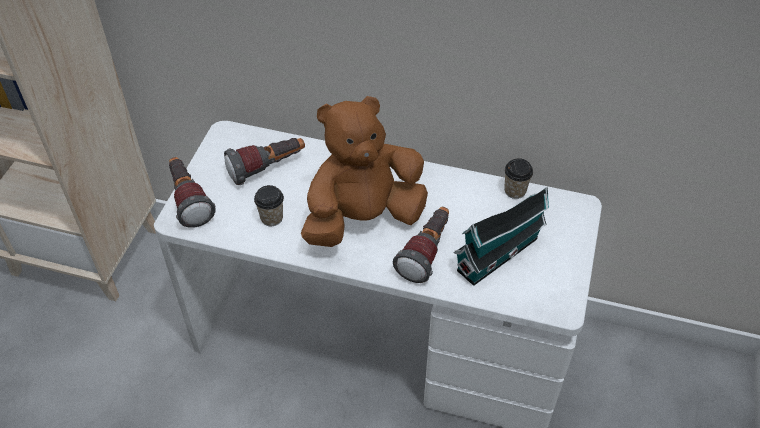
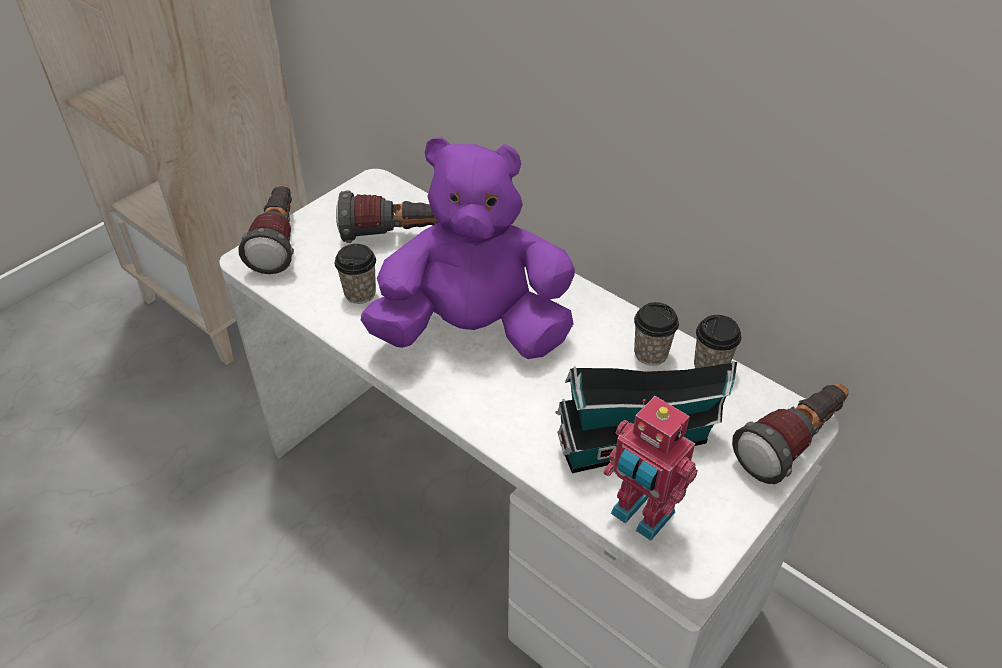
camera: 25 degrees right, 5 degrees down
(363, 218) = (474, 331): brown plush toy -> purple plush toy
(426, 252) = (532, 404): flashlight -> flashlight (791, 444)
(477, 195) = (650, 354): none -> cup
(524, 295) = (640, 516): none -> toy robot

